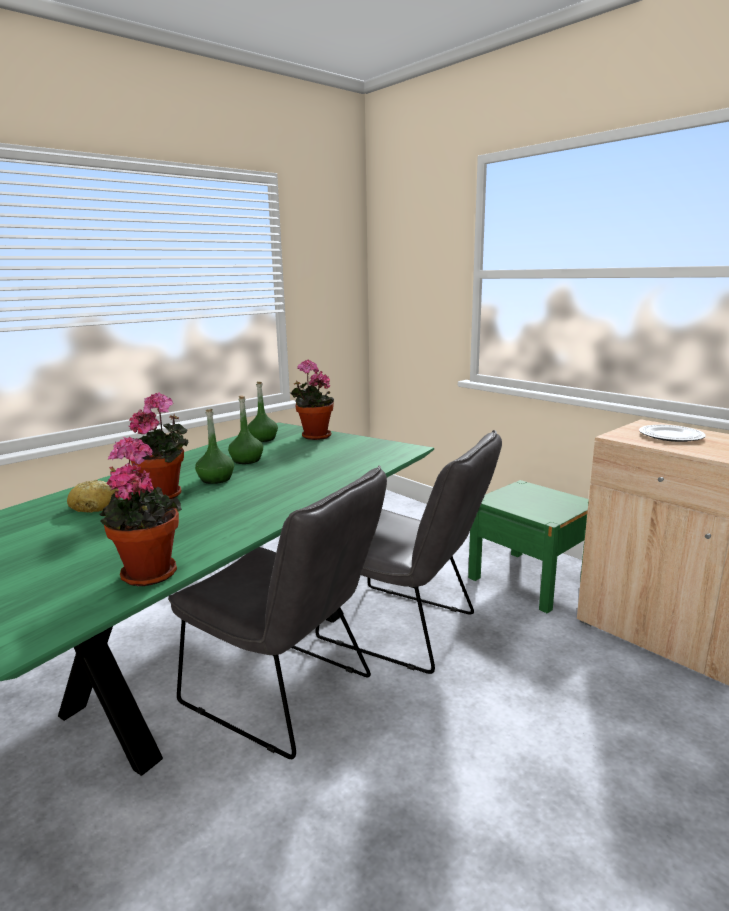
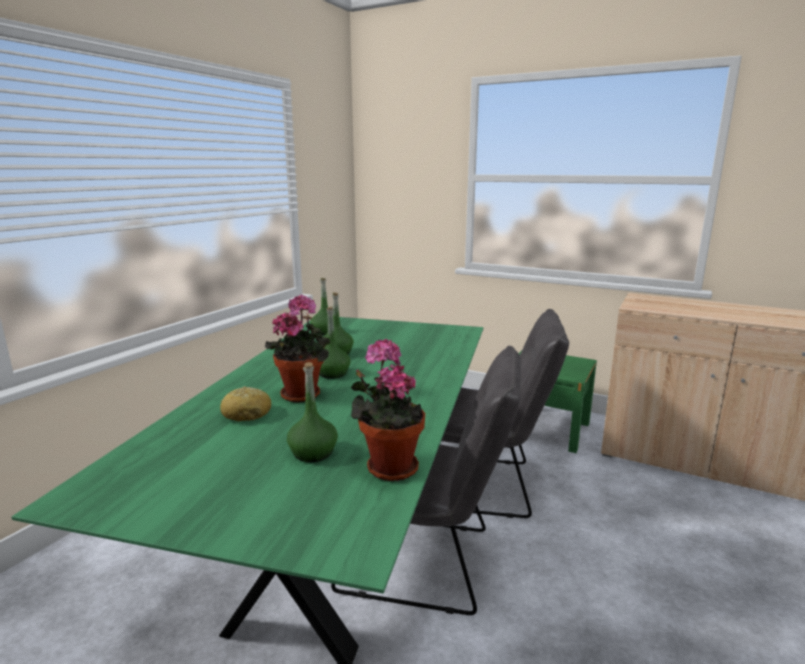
camera: 20 degrees left, 0 degrees up
(102, 549) = (313, 453): none -> green bottle
(313, 436) = (369, 326): potted plant -> none
(670, 435) = (665, 304): plate -> none

